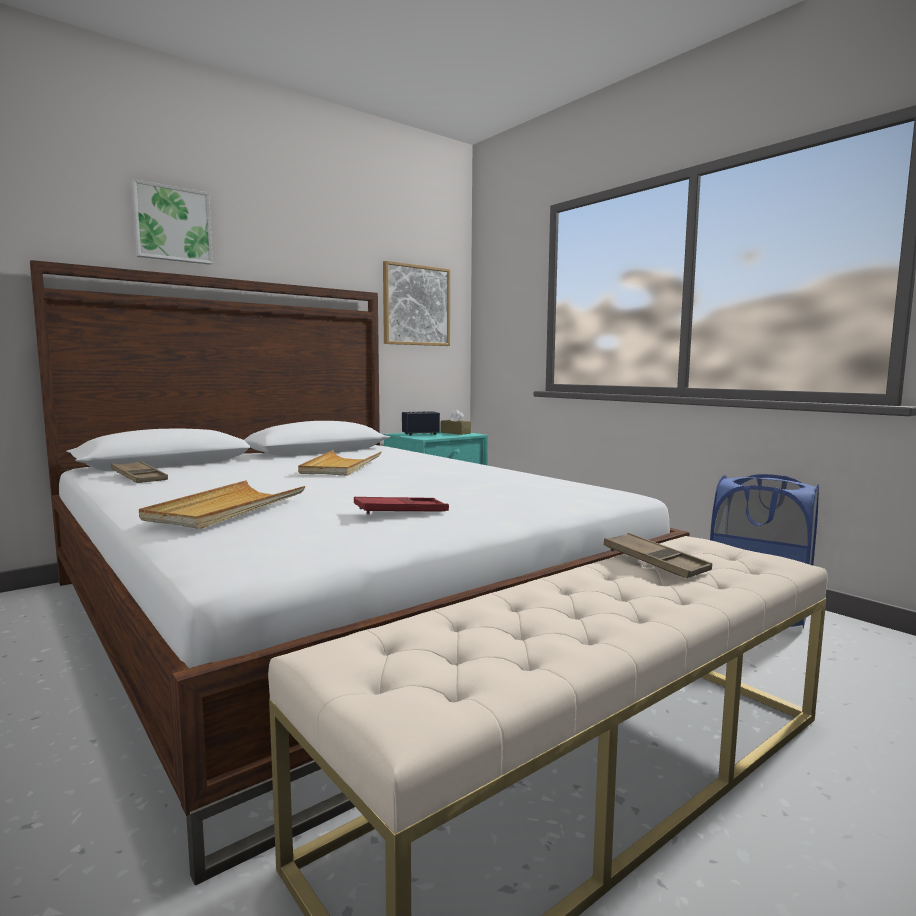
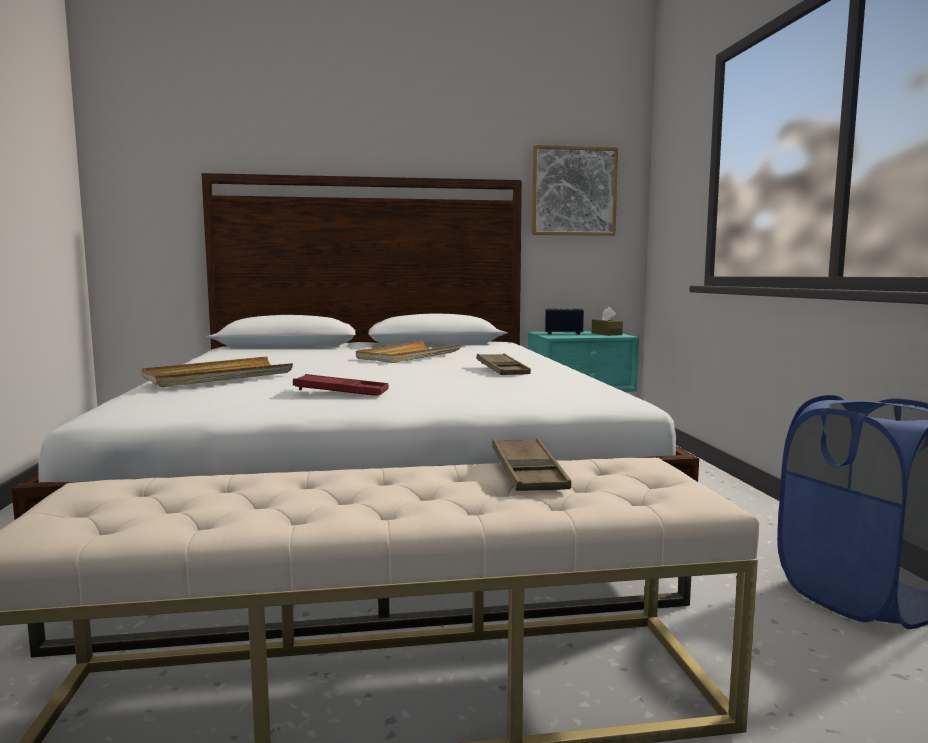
camera: 30 degrees right, 0 degrees up
(139, 477) = (240, 353): brown tray -> brown tray (502, 370)
(172, 224) = (317, 131): picture -> none

